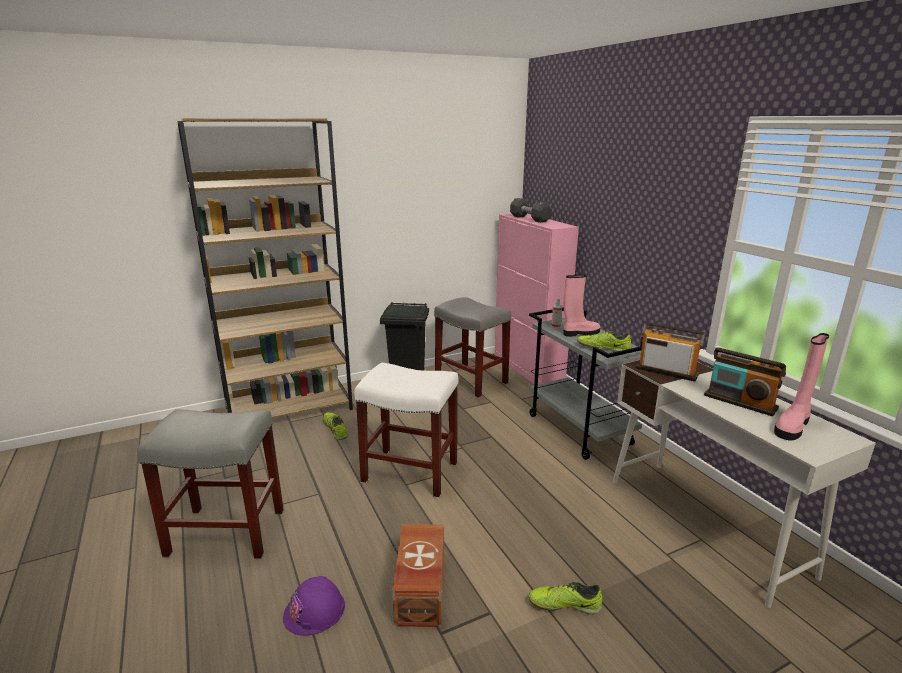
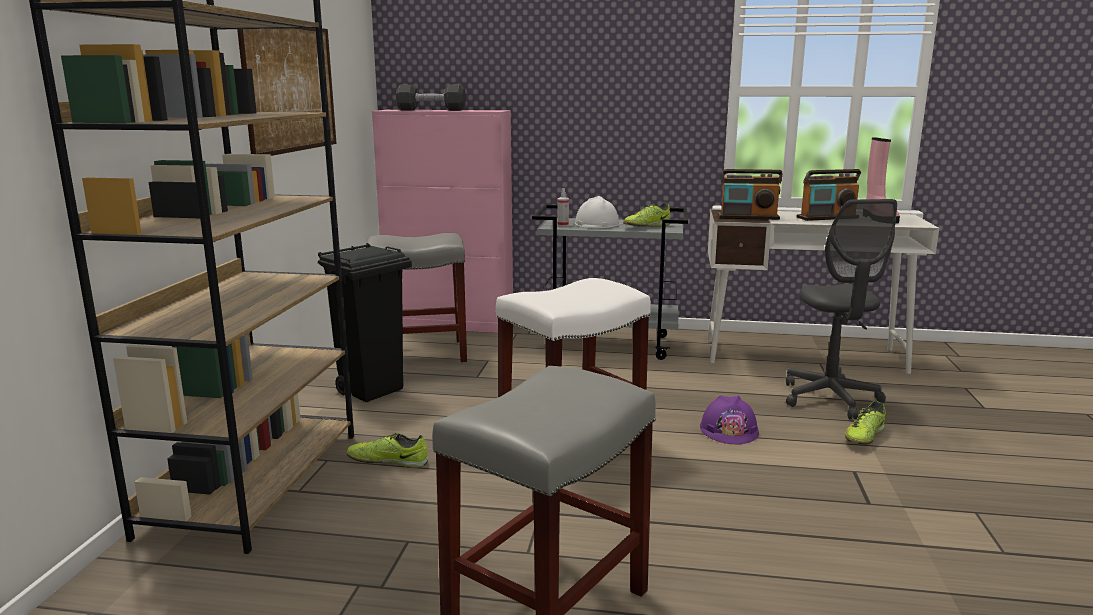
camera: 55 degrees left, 5 degrees down
(314, 611) = (787, 571): purple hard hat -> purple hard hat (729, 430)
(403, 203) = (291, 88): none -> picture
(419, 590) = (796, 496): brown storage box -> none
(580, 333) = (597, 224): pink boot -> white hard hat
(623, 565) = (830, 398): none -> grey office chair
(666, 371) = (748, 217): radio -> radio turned 150 degrees counterclockwise

